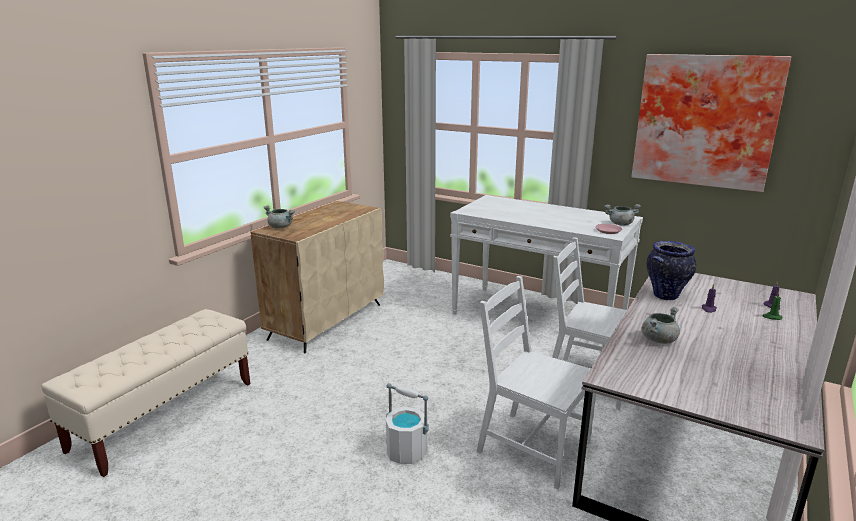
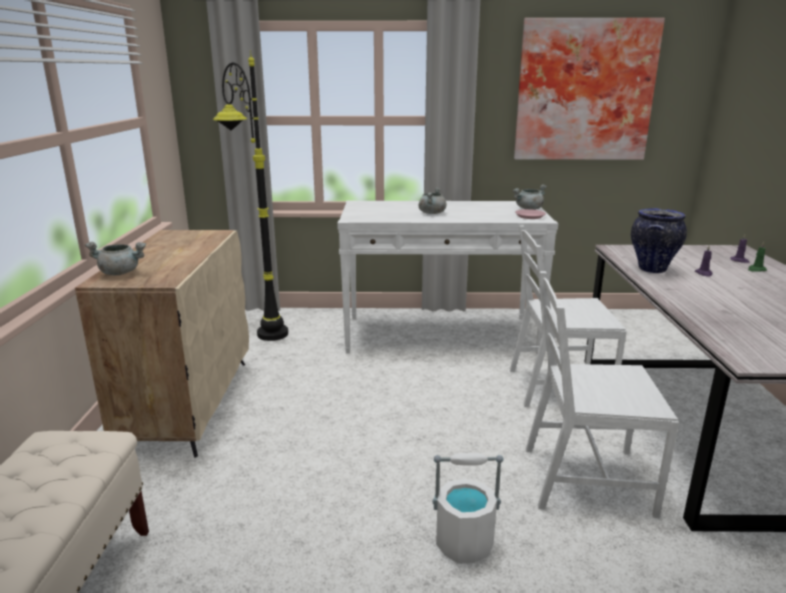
camera: 30 degrees left, 0 degrees up
(413, 281) = (260, 326): none -> black floor lamp
(658, 339) = (719, 310): grey cooking pot -> grey cooking pot (432, 213)

